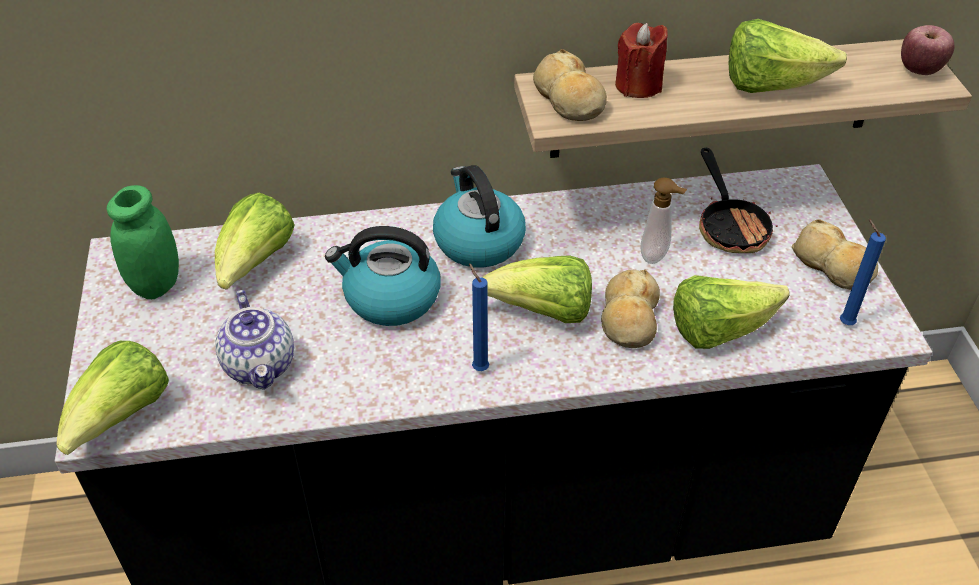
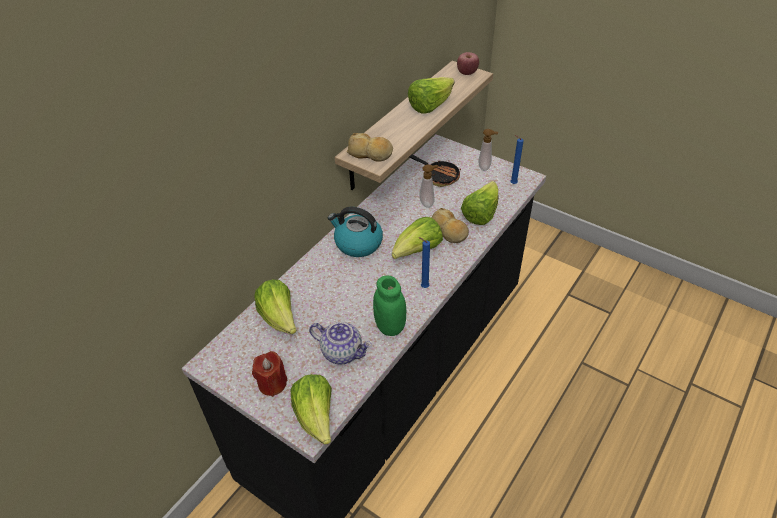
camera: 45 degrees left, 0 degrees up
(156, 284) = (247, 360): green jar -> green jar (390, 327)
(390, 298) = (355, 288): kettle -> none
(638, 85) = (387, 133): red candle -> red candle (272, 383)
(832, 266) = (485, 167): bread -> soap dispenser

